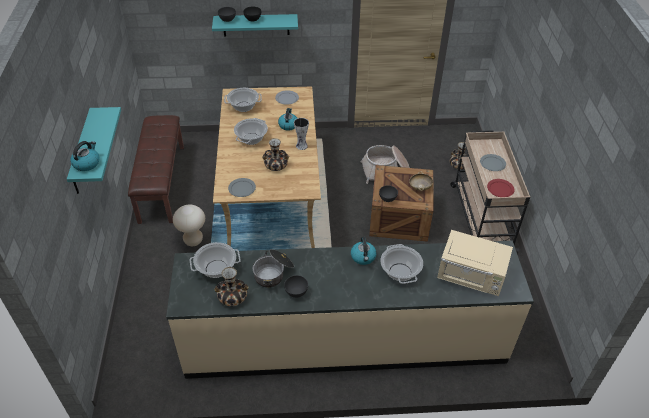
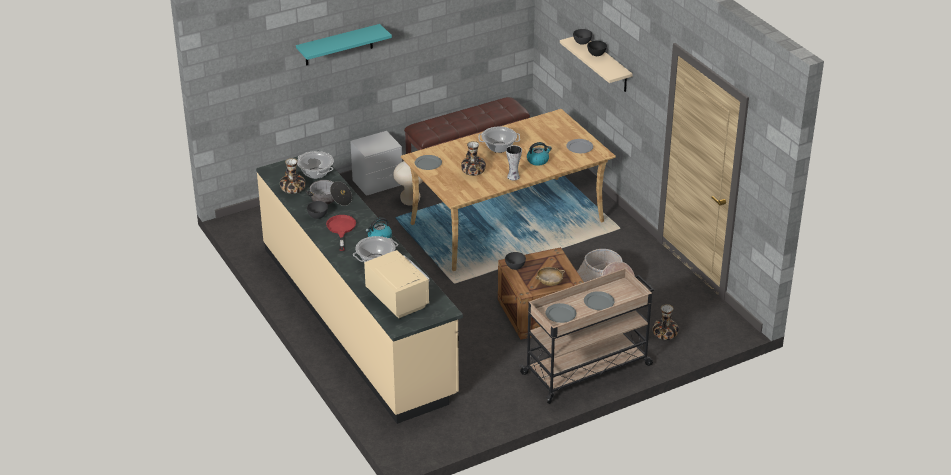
camera: 65 degrees right, 10 degrees down
(87, 163) = (317, 46): kettle -> none
(147, 252) = (377, 183): none -> grey nightstand
(243, 107) = (542, 128): cooking pot -> none
(256, 25) = (606, 64): turquoise shelf -> beige shelf
(331, 281) = (341, 229): none -> red frying pan
(471, 277) = (397, 299): beige microwave -> beige microwave turned 150 degrees clockwise
(500, 189) = (560, 314): red plate -> grey plate

